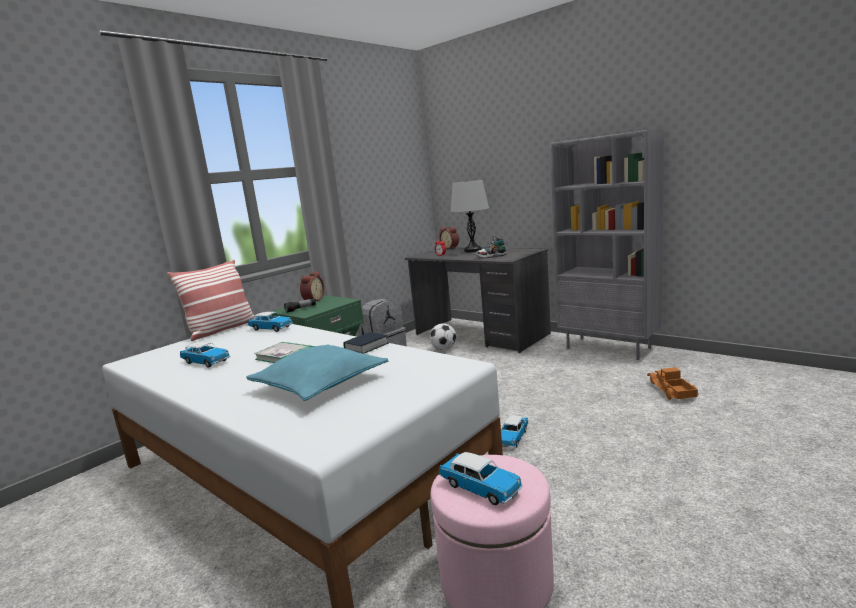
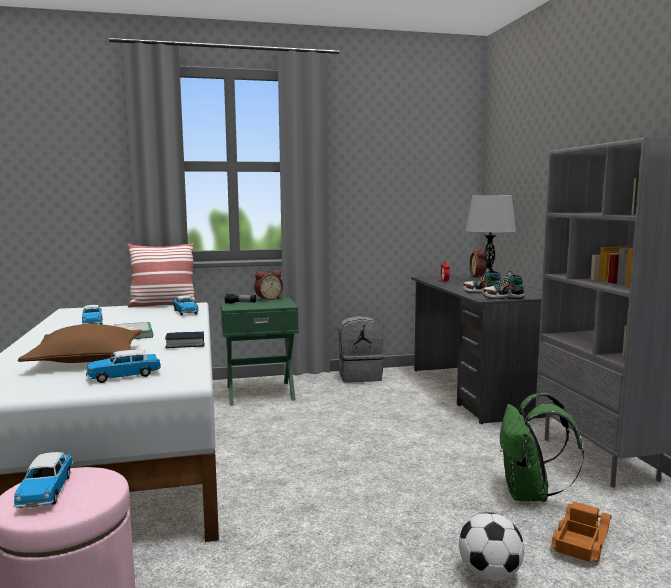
camera: 35 degrees right, 5 degrees down
(320, 384) = (87, 359): turquoise pillow -> brown pillow
(444, 349) = (413, 393): football -> football (490, 574)
(513, 437) = (311, 501): toy car -> toy car (124, 376)
(515, 256) = (502, 297): none -> shoe
(613, 379) = (529, 494): none -> green backpack

